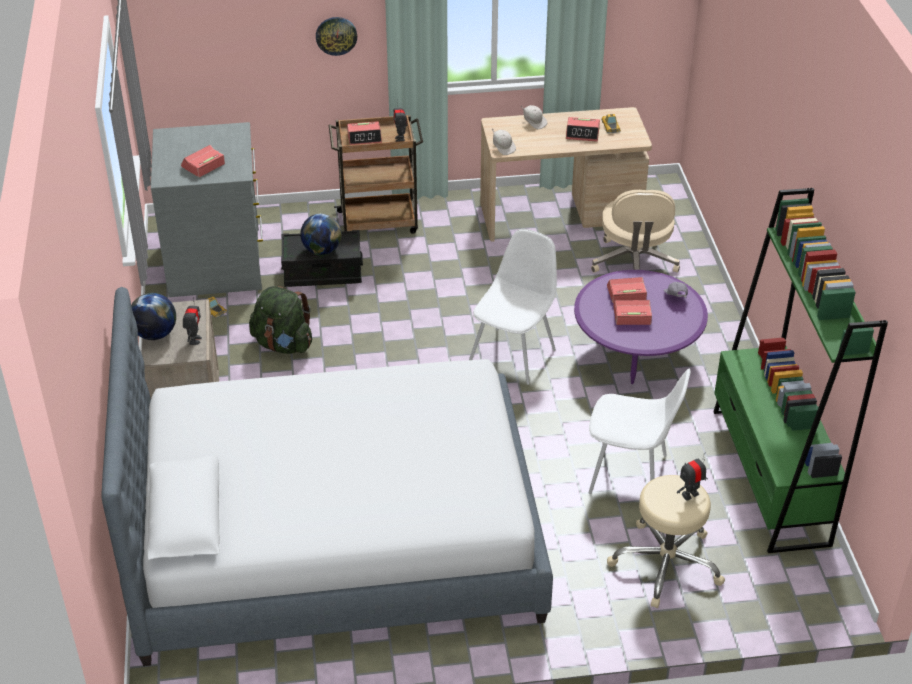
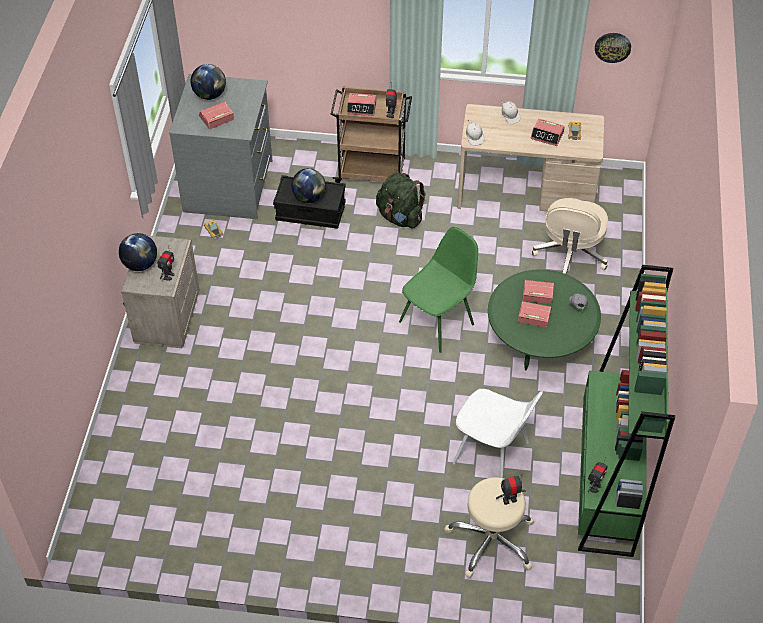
camera: 15 degrees right, 10 degrees up
(186, 145) = (210, 95): none -> globe
(283, 344) = (258, 274): green backpack -> green backpack (400, 217)
(336, 35) = (349, 19): wall clock -> wall clock (612, 47)
(336, 537) = (243, 457): bed -> none
(513, 354) = (438, 322): white chair -> green chair
(636, 353) = (539, 342): purple coffee table -> green coffee table
(778, 463) = (594, 487): none -> toy robot

